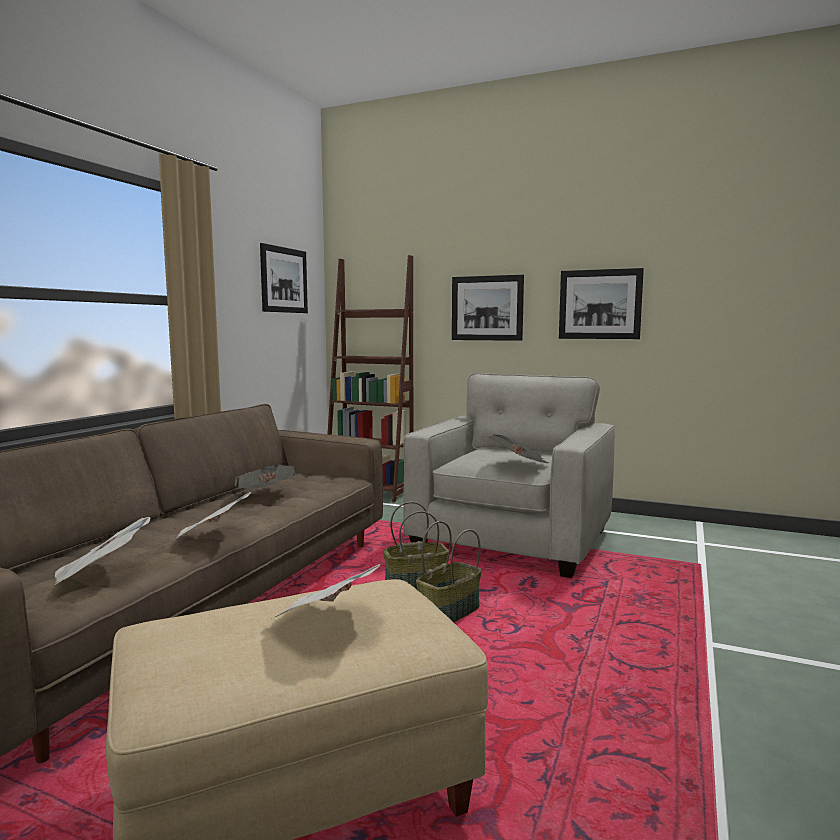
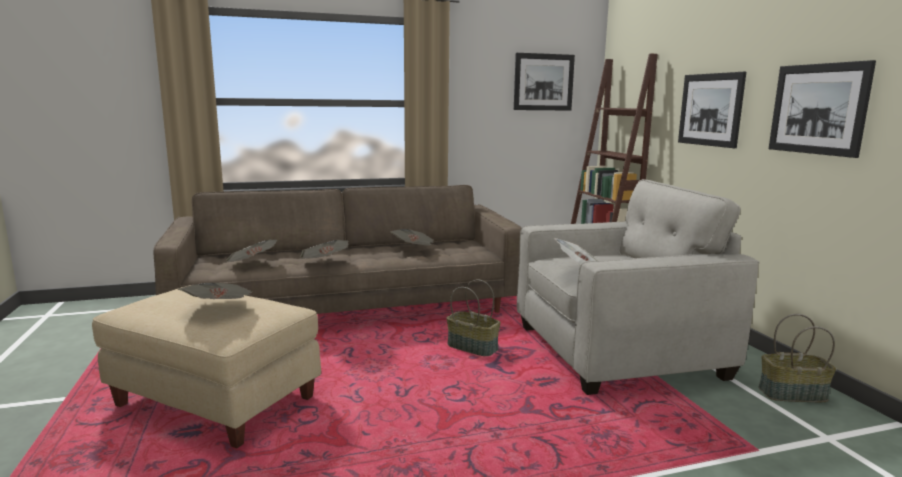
camera: 50 degrees right, 5 degrees up
(449, 613) = (448, 372): basket -> basket (792, 394)

